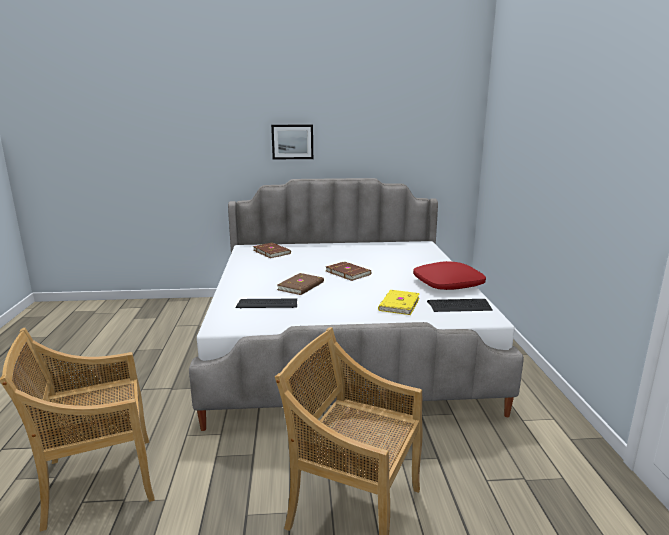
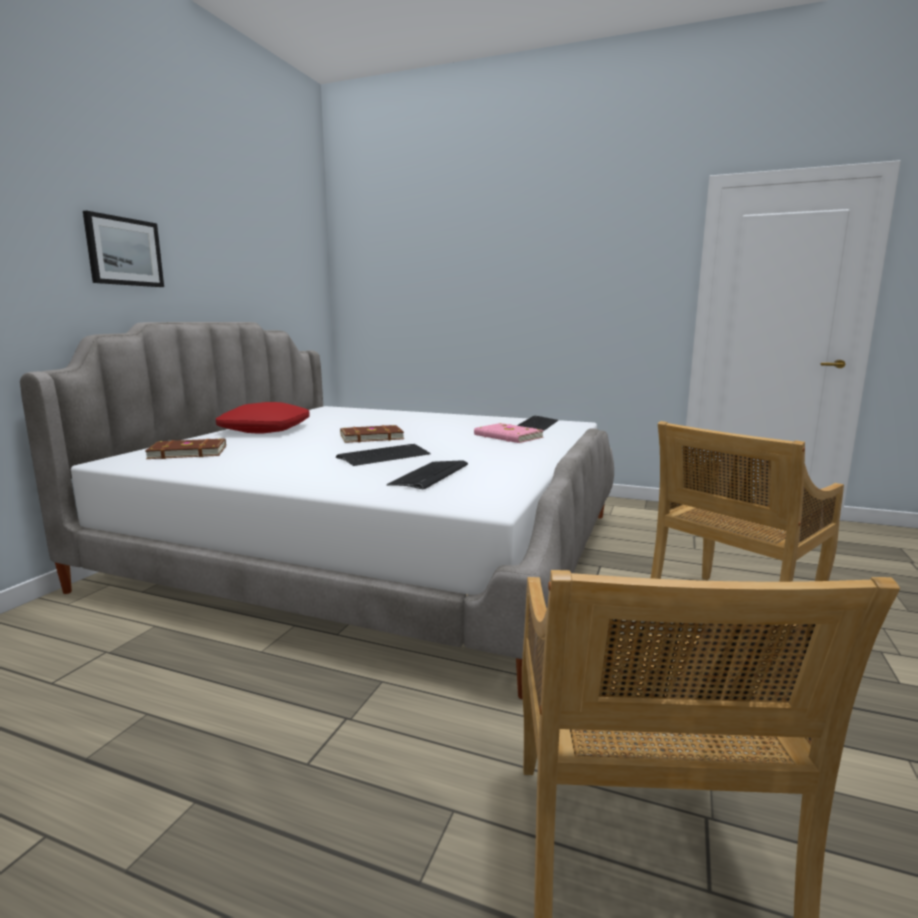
camera: 65 degrees left, 5 degrees down
(301, 286) = (384, 456): brown book -> keyboard
(398, 304) = (508, 436): yellow book -> pink book
(448, 284) = (471, 419): red pillow -> red pillow (265, 429)

